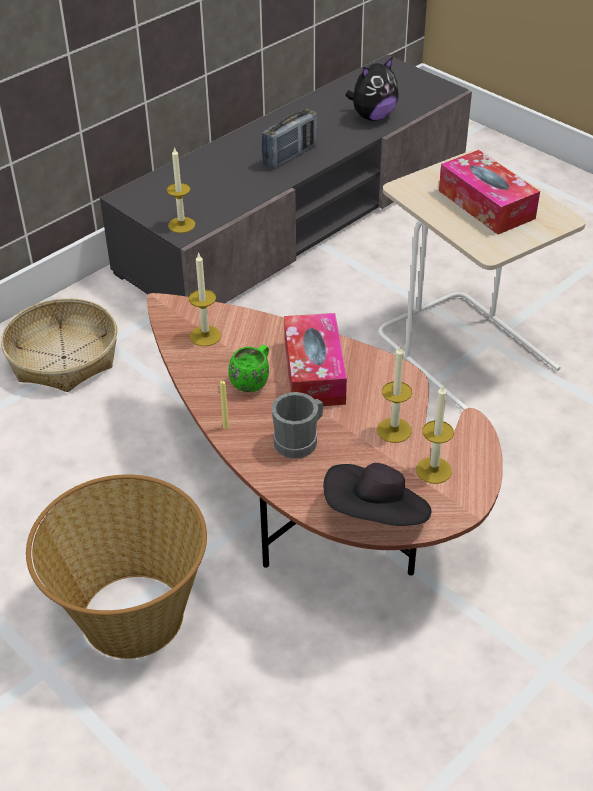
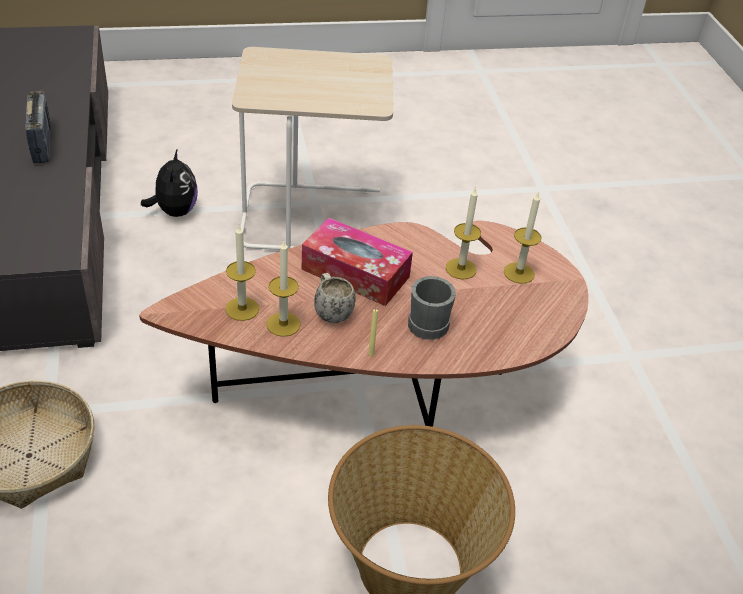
camera: 60 degrees left, 0 degrees up
(181, 225) = (48, 251): candle -> candle (283, 324)
(253, 381) = (331, 311): green mug -> white mug
(372, 116) = (56, 80): plush toy -> plush toy (174, 211)
(376, 516) = (542, 324): black hat -> none
(486, 204) = (319, 79): tissue box -> none

